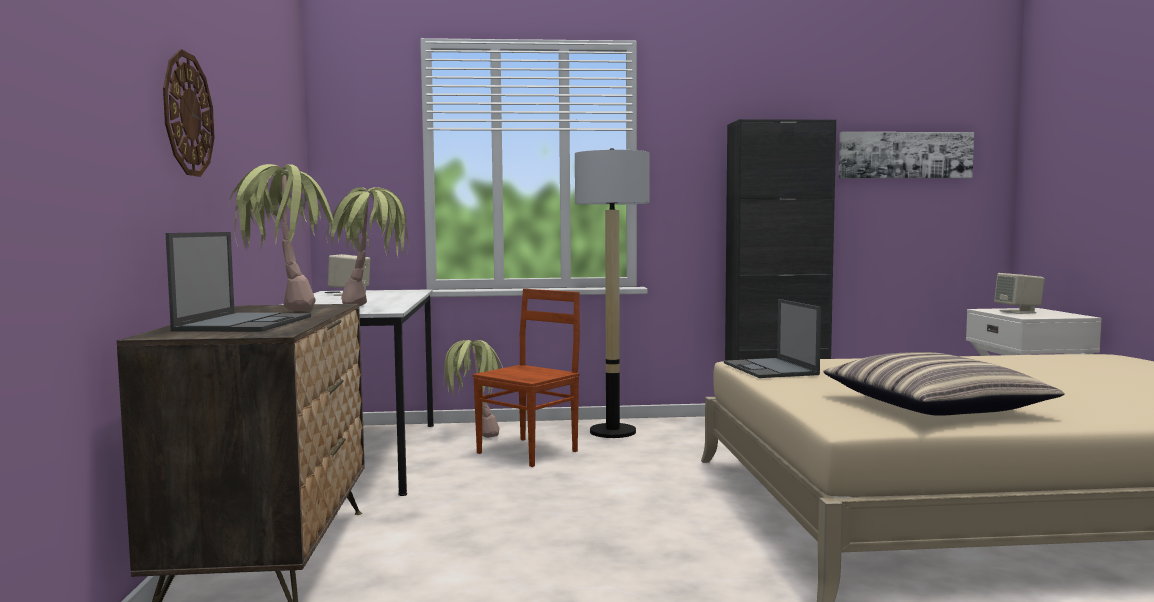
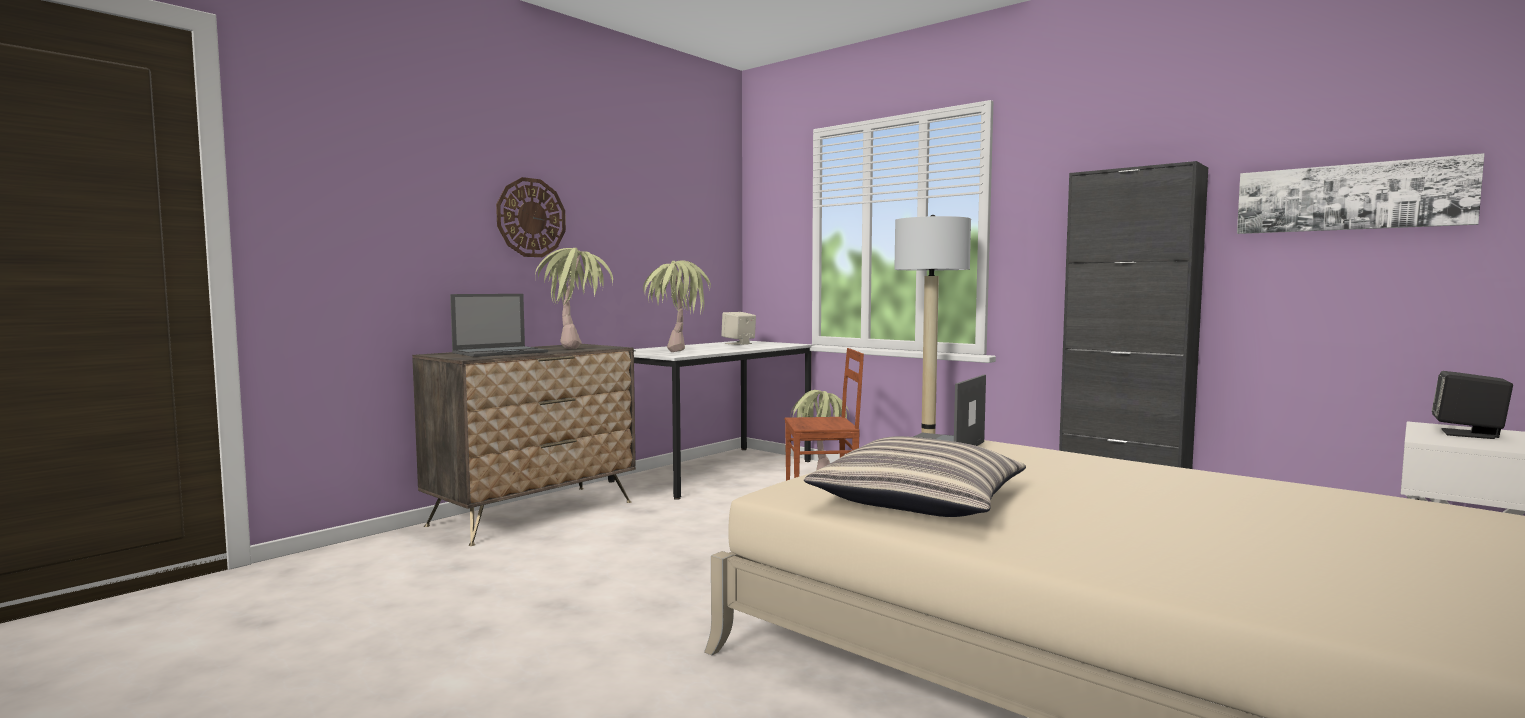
camera: 45 degrees right, 0 degrees up
(1018, 312) = (1468, 434): beige speaker -> black speaker

